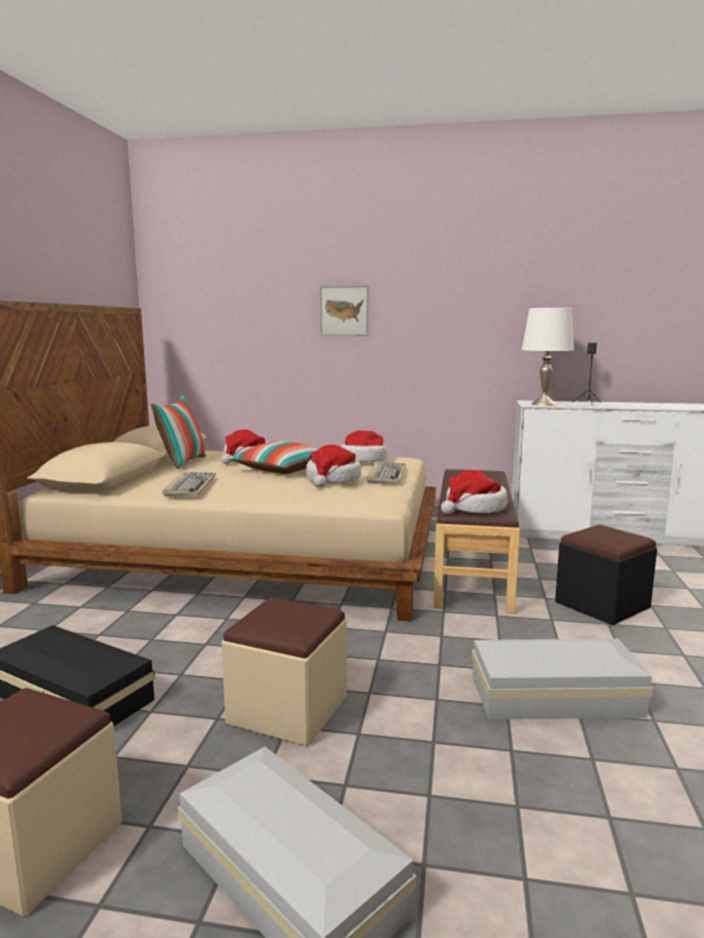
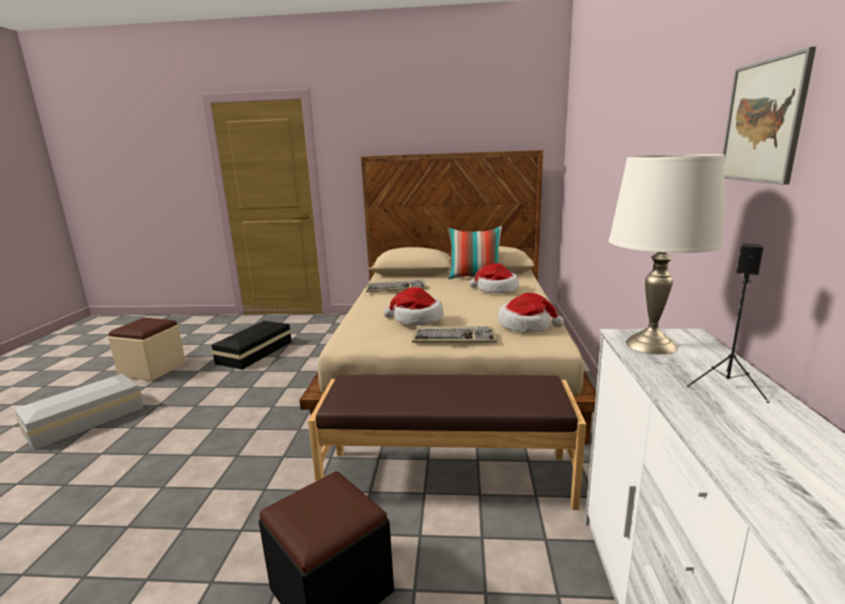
camera: 85 degrees right, 5 degrees up
(281, 470) = (458, 303): pillow -> none
(288, 710) = (211, 404): beige ottoman -> none
(344, 311) = (620, 152): picture -> picture (763, 121)
(474, 508) = (362, 389): hat -> none
(558, 697) = (155, 517): white storage box -> none

